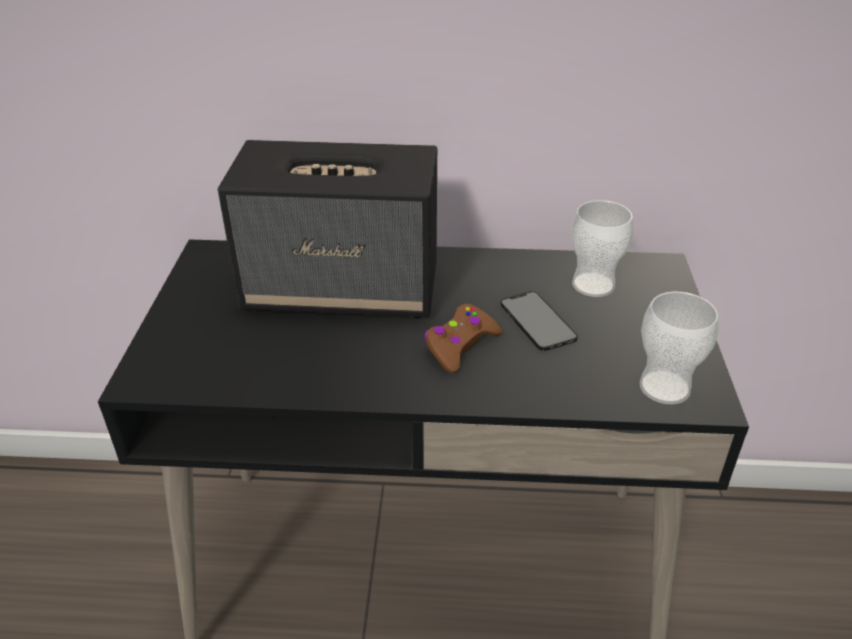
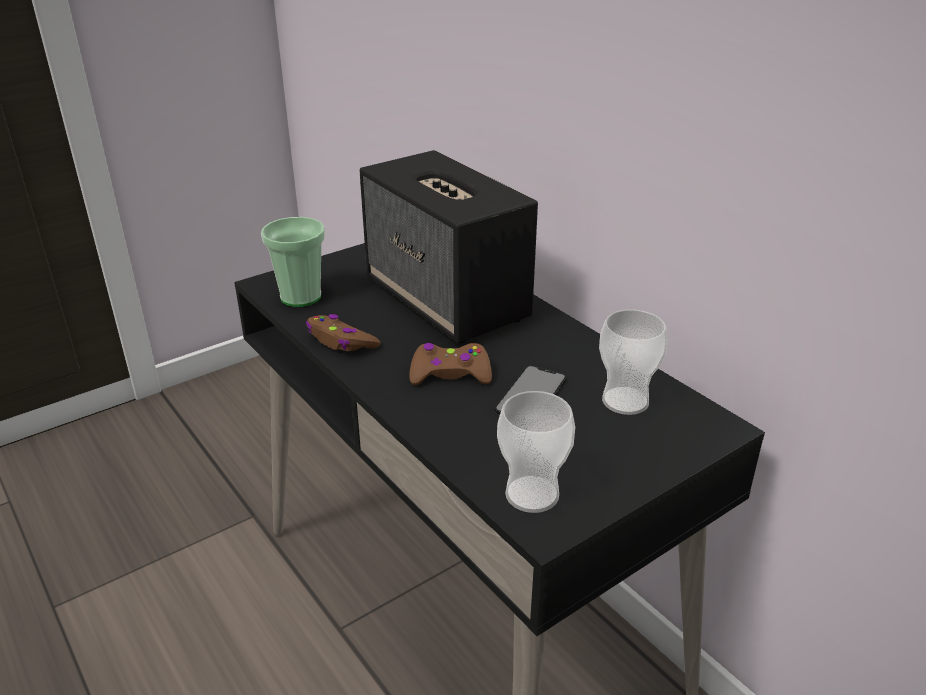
camera: 50 degrees right, 5 degrees down
(206, 369) = (301, 297): none -> cup
(327, 381) = (341, 342): none -> brown game controller

